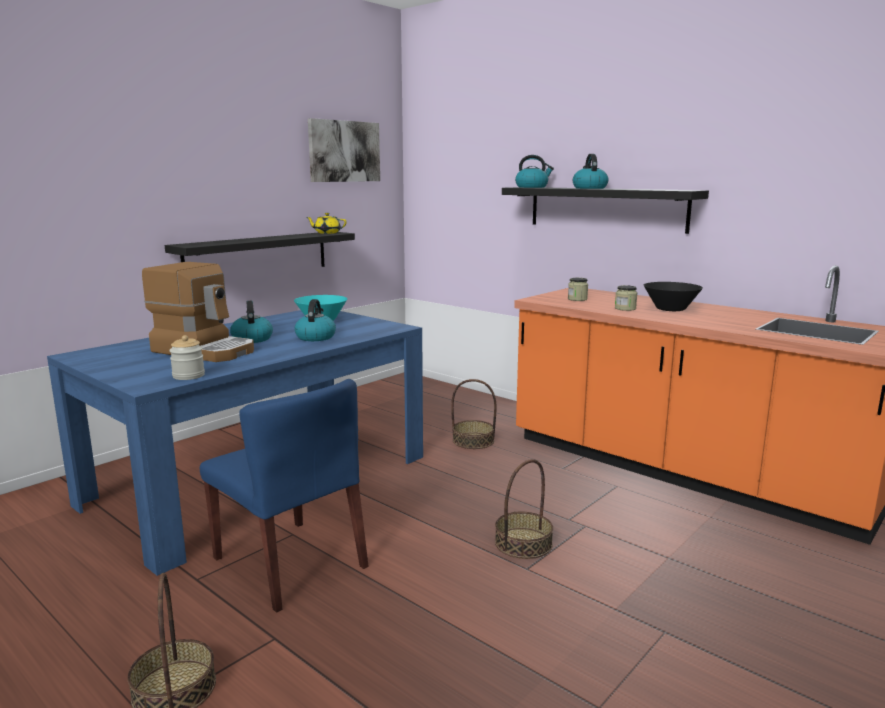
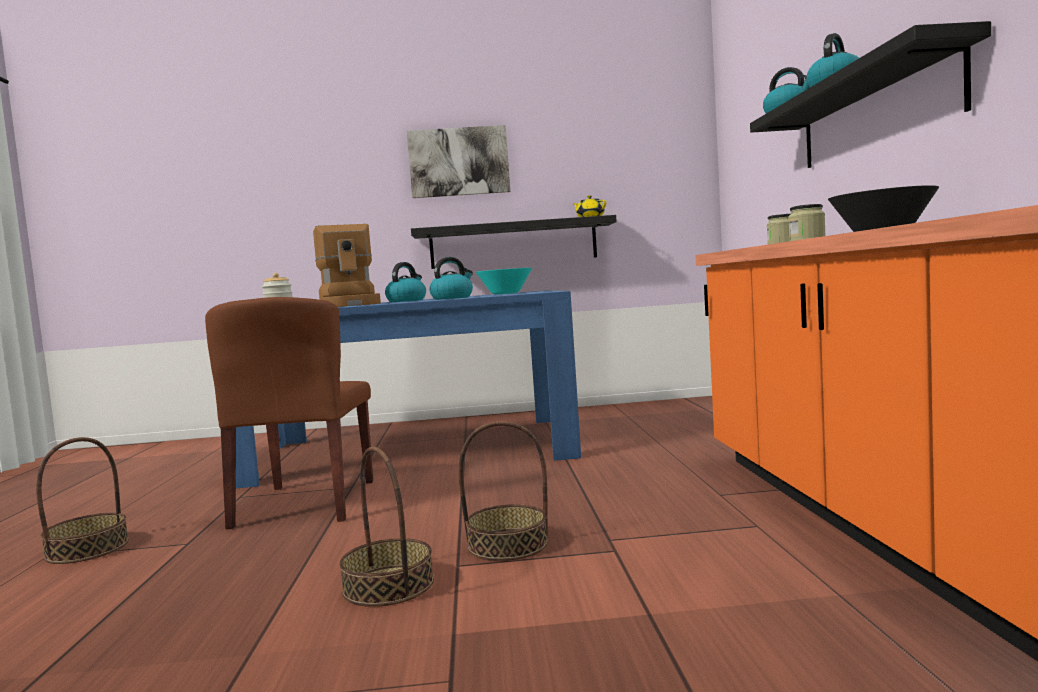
camera: 45 degrees right, 10 degrees down
(290, 563) = (306, 503): blue chair -> brown chair
(344, 151) = (624, 130): picture -> picture (459, 162)
(473, 441) = (666, 454): basket -> basket (389, 585)

